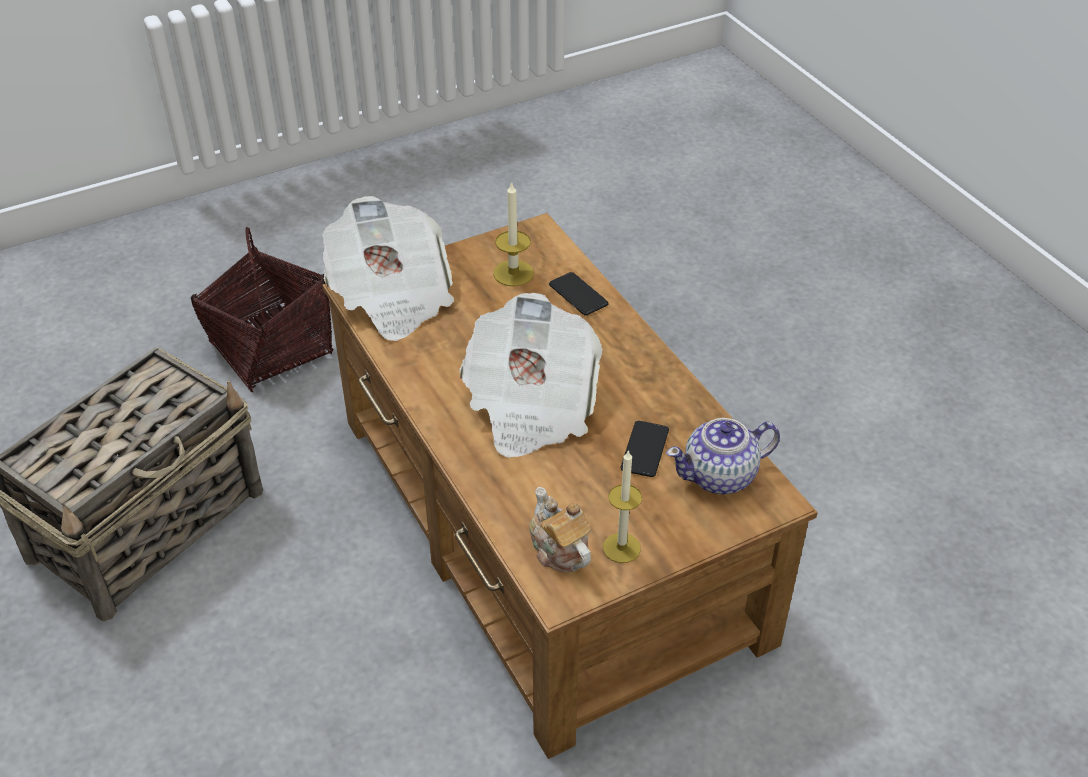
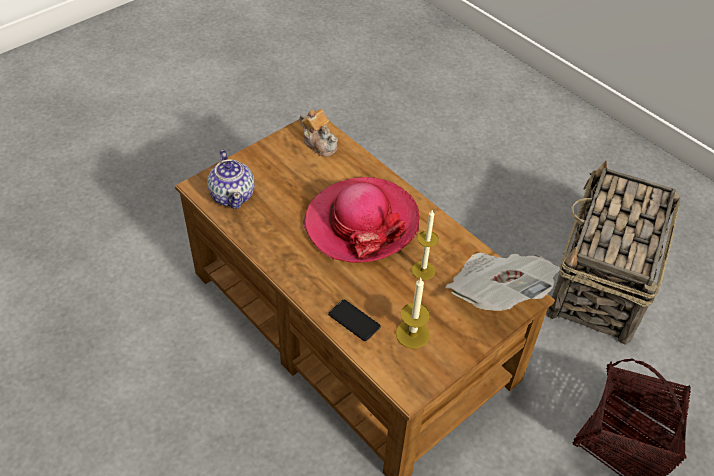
camera: 165 degrees right, 5 degrees up
(530, 405) = (361, 222): newspaper -> hat
(621, 548) = (286, 149): candle -> candle (423, 270)
(644, 449) = (281, 204): phone -> none
(720, 476) = (233, 195): teapot -> teapot turned 105 degrees clockwise

